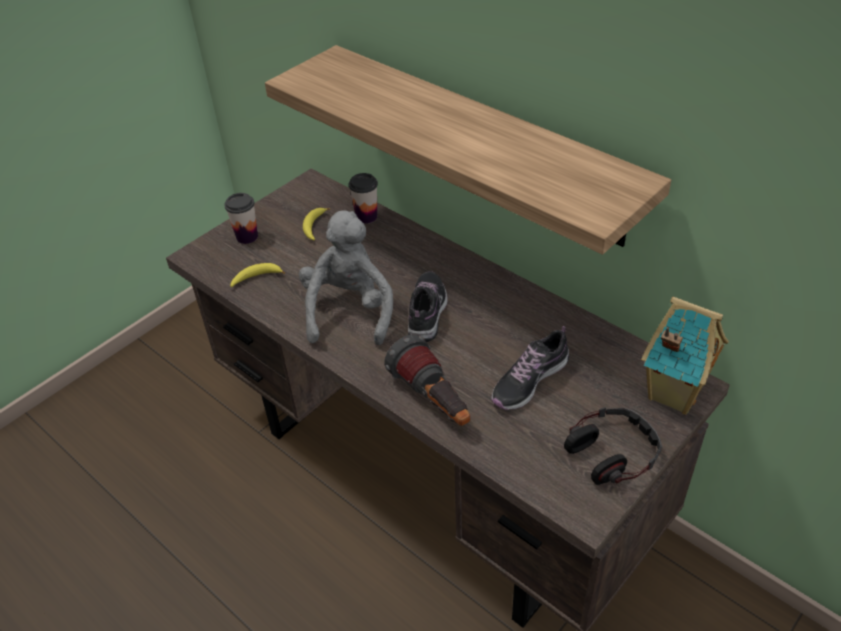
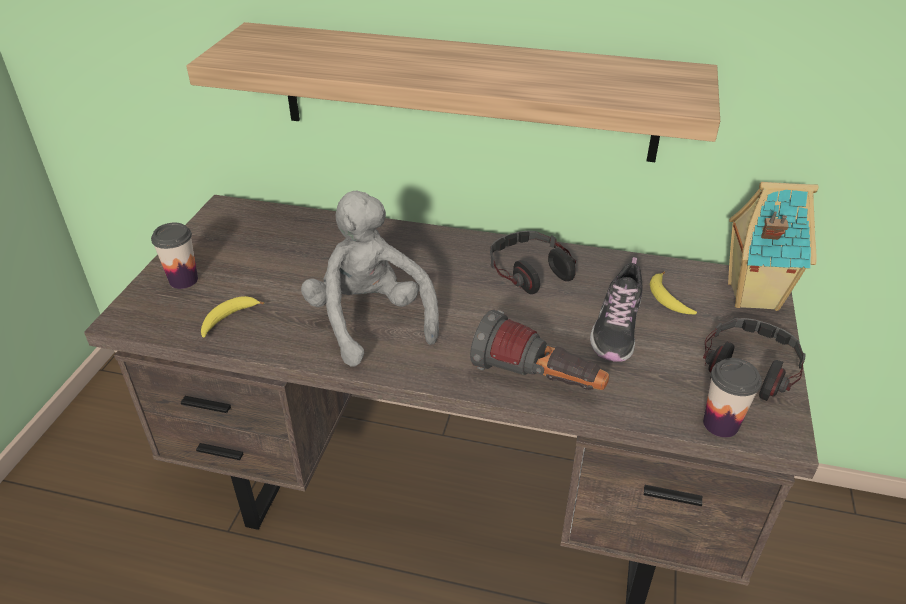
camera: 30 degrees left, 5 degrees down
(314, 227) = (262, 249): banana -> banana (668, 299)
(366, 217) = (317, 224): cup -> cup (720, 424)
(427, 312) = (458, 296): shoe -> none
(499, 307) = (529, 270): none -> headphones

